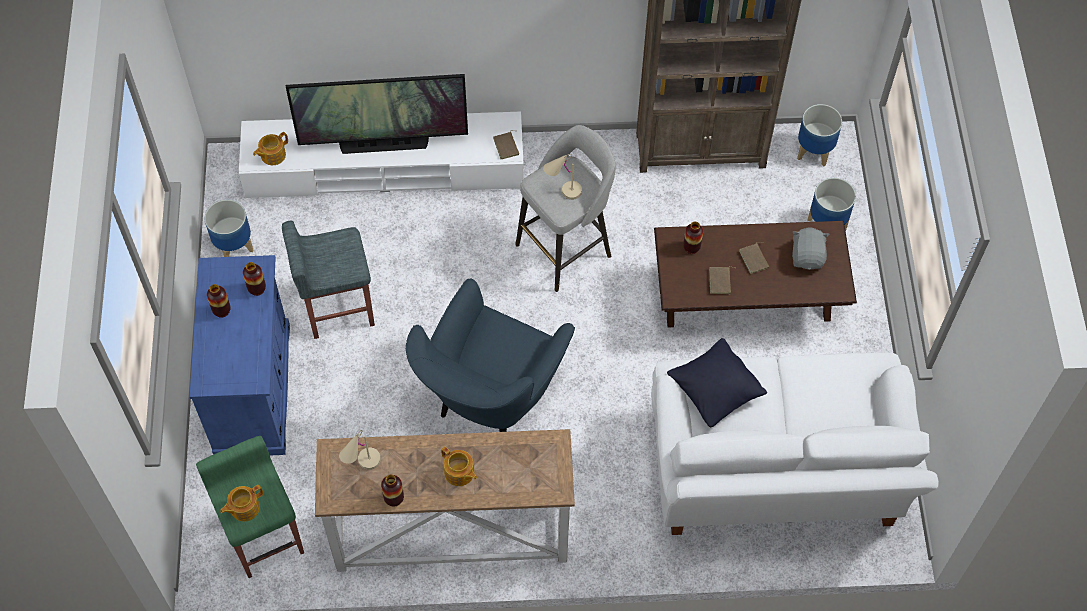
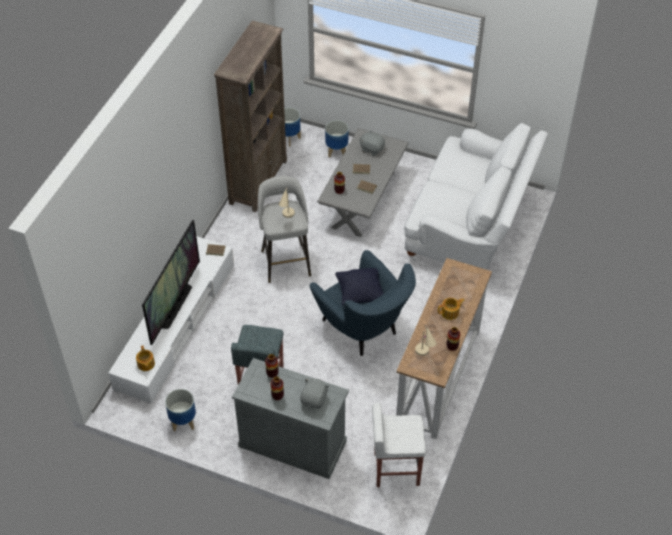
camera: 65 degrees left, 10 degrees down
(233, 358) = (314, 399): none -> grey plush toy
(244, 508) = (406, 438): teapot -> none
(253, 389) = (292, 443): blue cabinet -> grey cabinet
(264, 536) = (395, 469): green stool -> white stool
(714, 391) = (437, 208): black pillow -> black pillow (360, 294)
(745, 301) = (363, 200): brown coffee table -> grey coffee table

